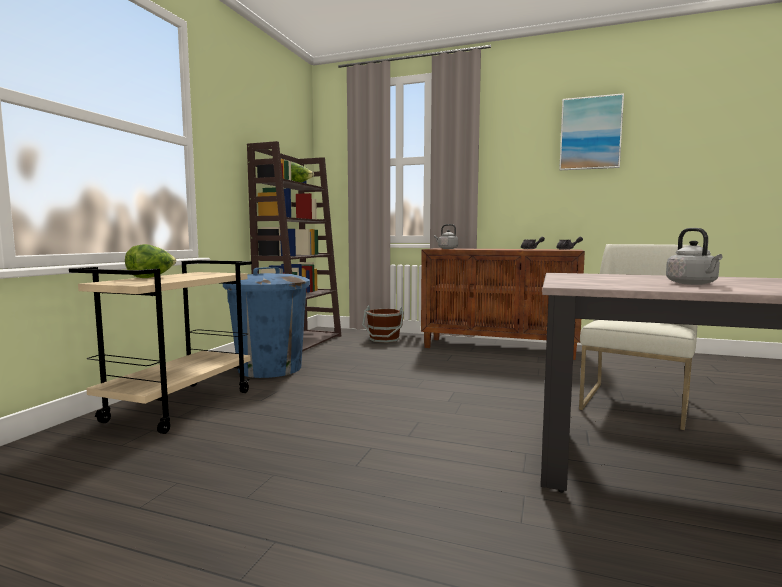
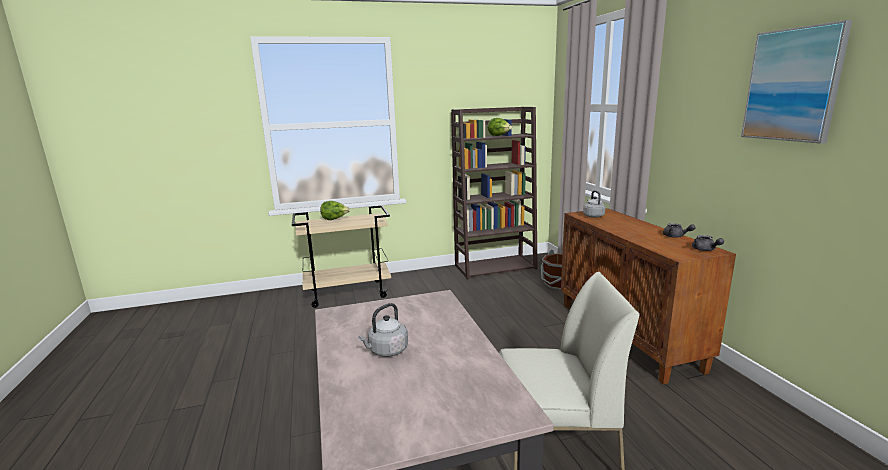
camera: 55 degrees right, 10 degrees up
(269, 368) = (430, 283): blue trash can -> none

